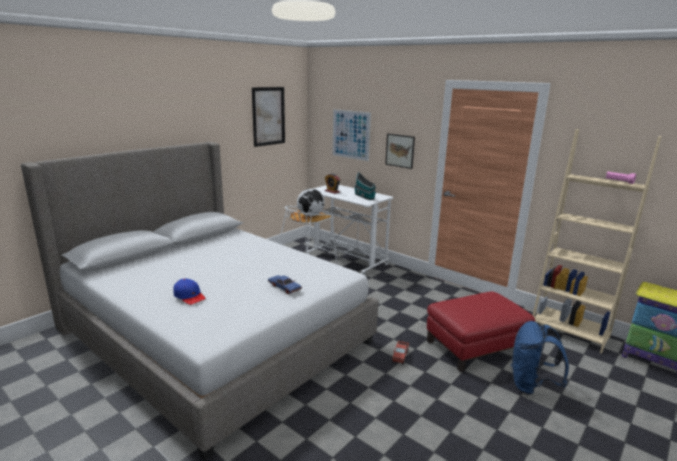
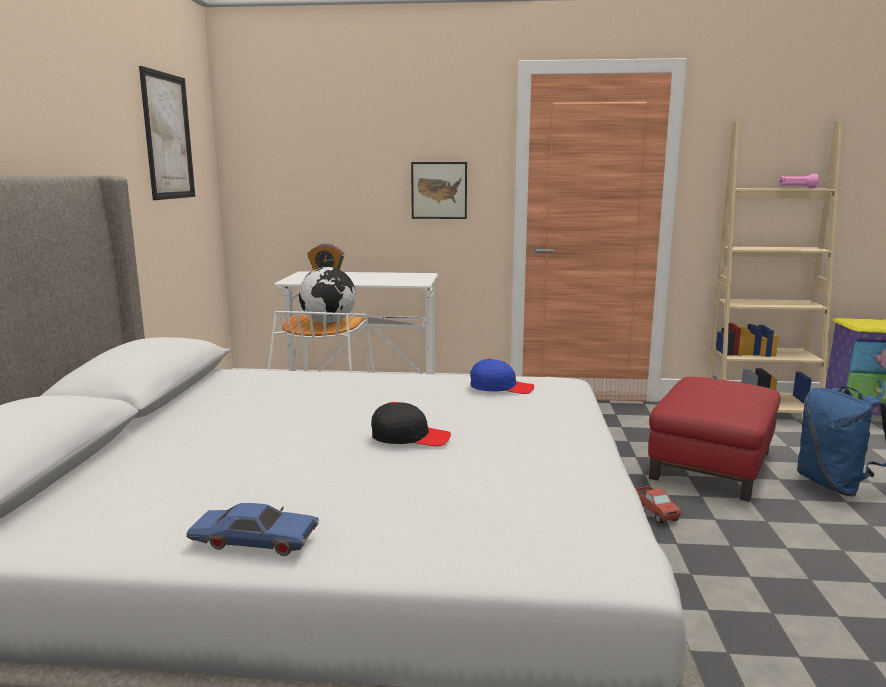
camera: 35 degrees left, 5 degrees down
(189, 296) = (390, 493): blue cap -> blue cap (501, 388)
(237, 279) = (410, 437): none -> black cap
(284, 288) = (523, 426): blue toy car -> blue toy car (254, 541)
(351, 134) = (329, 173): picture -> none
(365, 197) = (398, 278): toy house -> none

